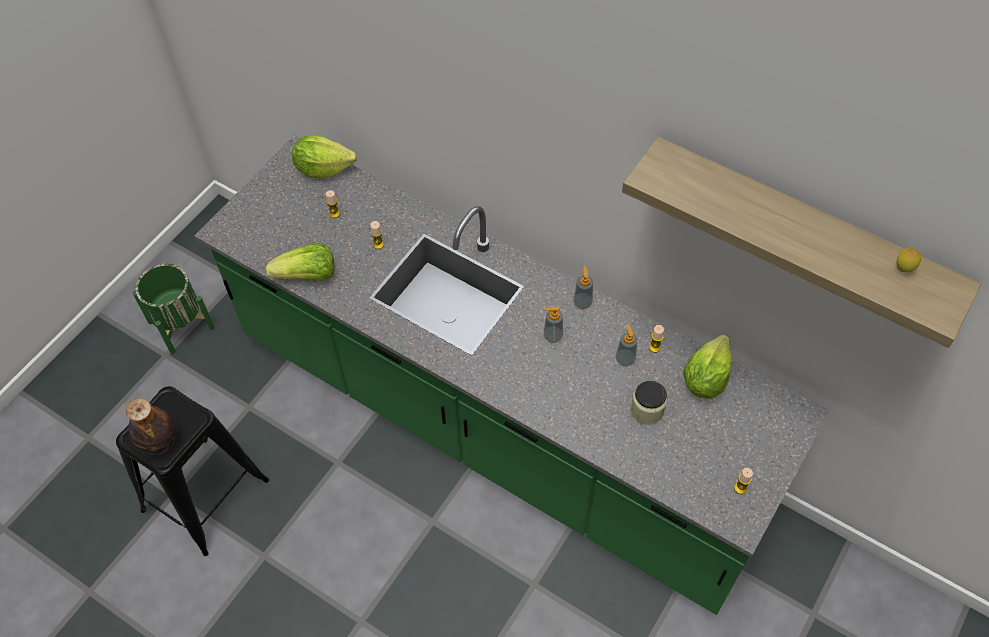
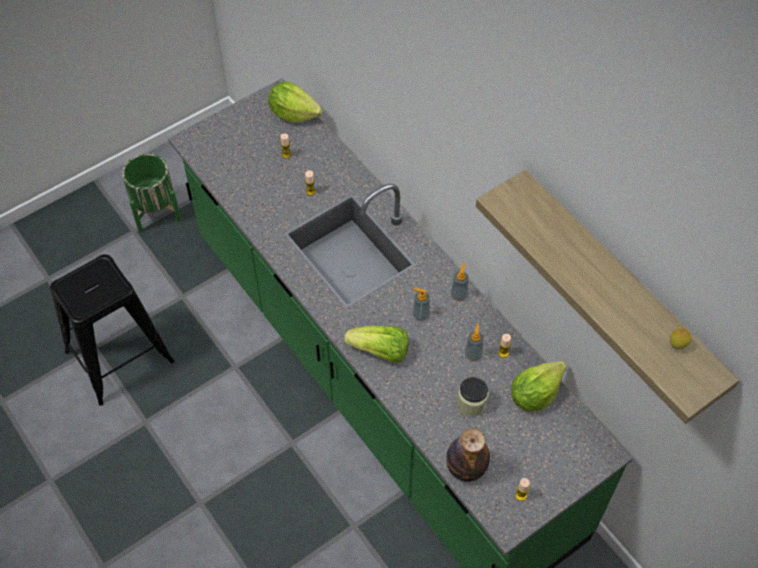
camera: 20 degrees right, 0 degrees up
(160, 442) = (83, 297): bottle -> bottle (466, 468)
(307, 276) = (242, 199): lettuce -> lettuce (380, 351)

